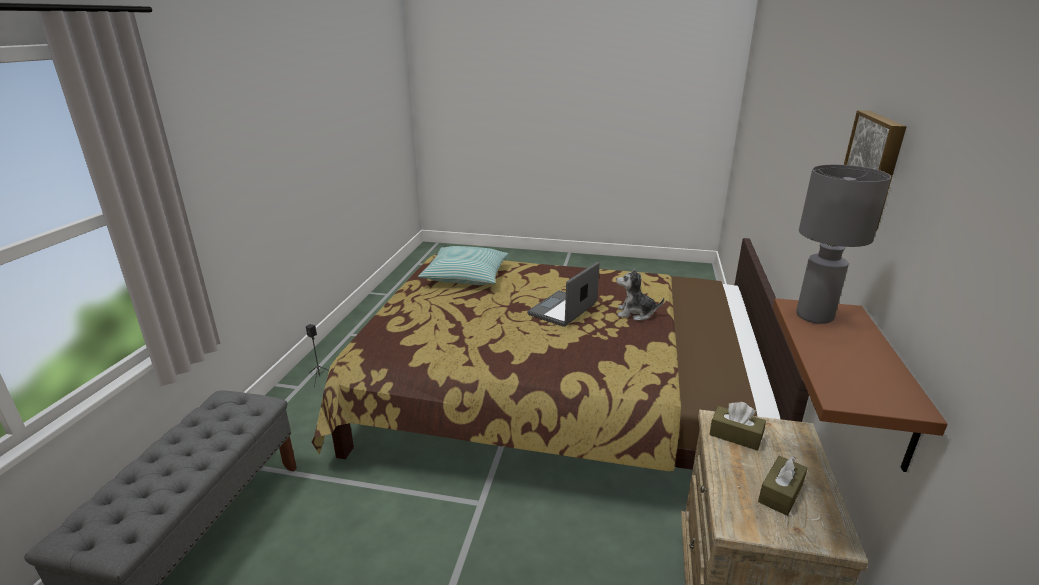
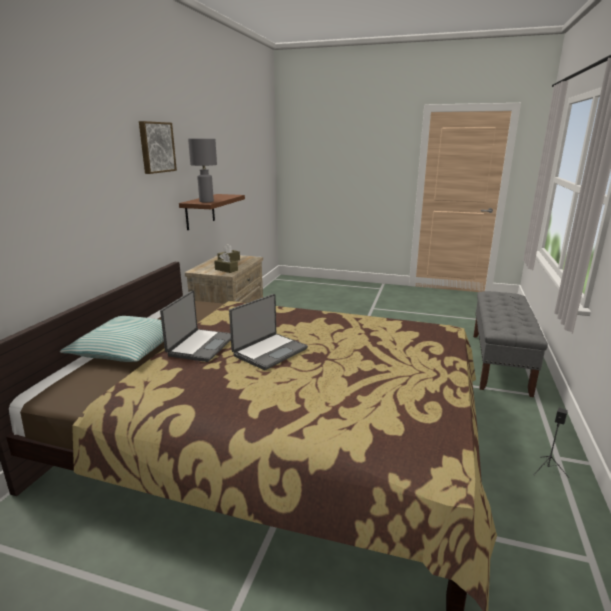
camera: 175 degrees left, 5 degrees down
(466, 275) = (385, 408): pillow -> pillow (127, 349)
(635, 313) = (200, 346): plush toy -> laptop

